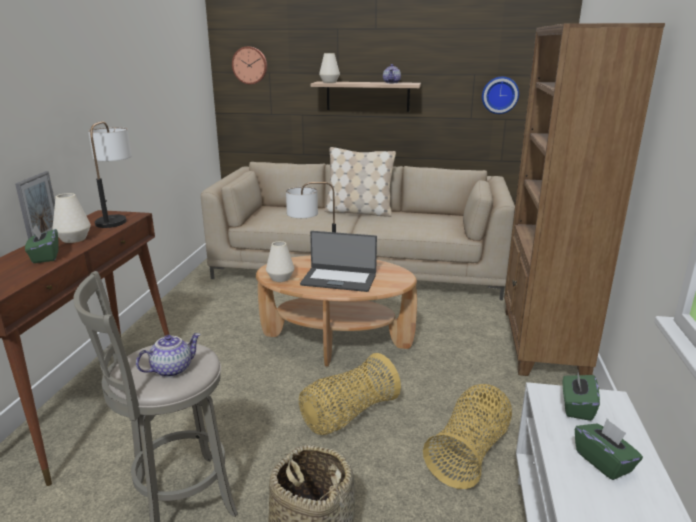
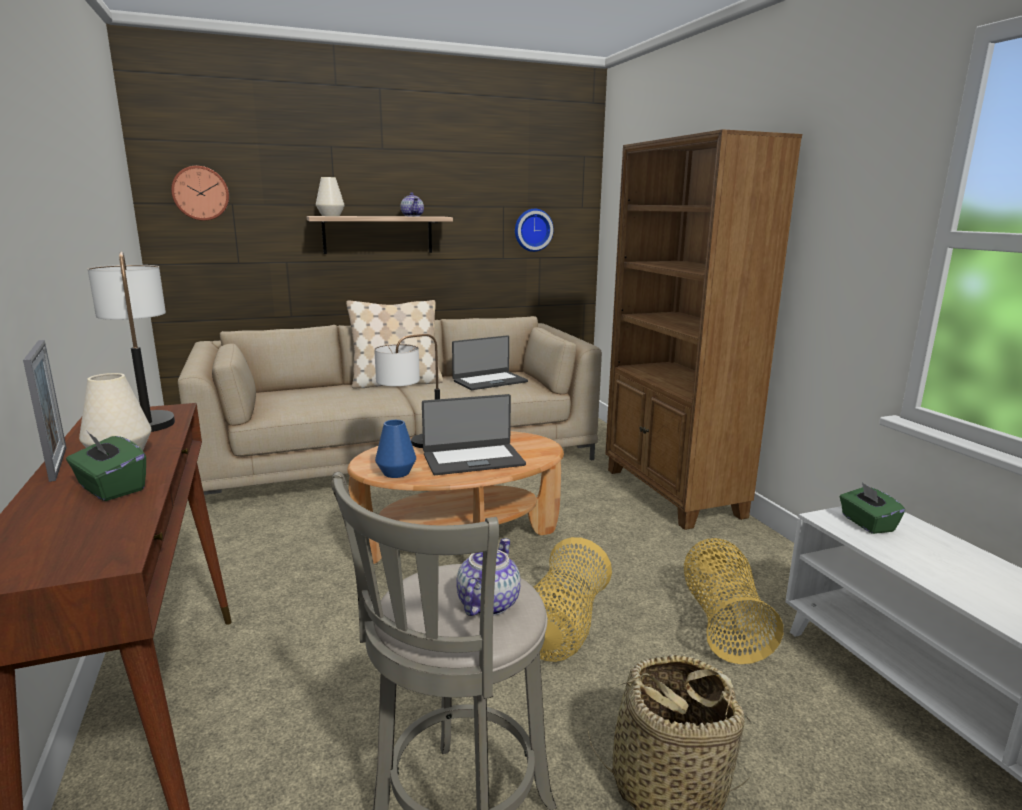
camera: 30 degrees left, 5 degrees down
(280, 278) = (396, 473): white vase -> blue vase
(426, 220) = (489, 381): none -> laptop
(603, 462) = (950, 563): green tissue box -> none

